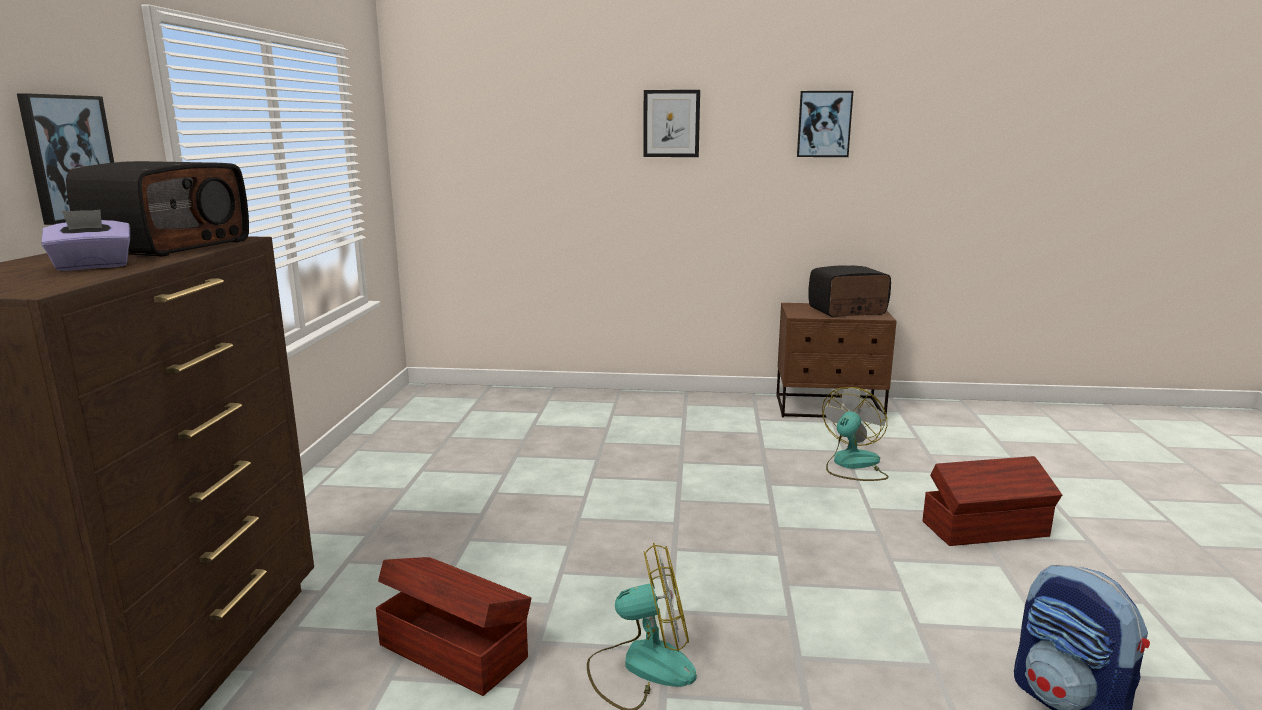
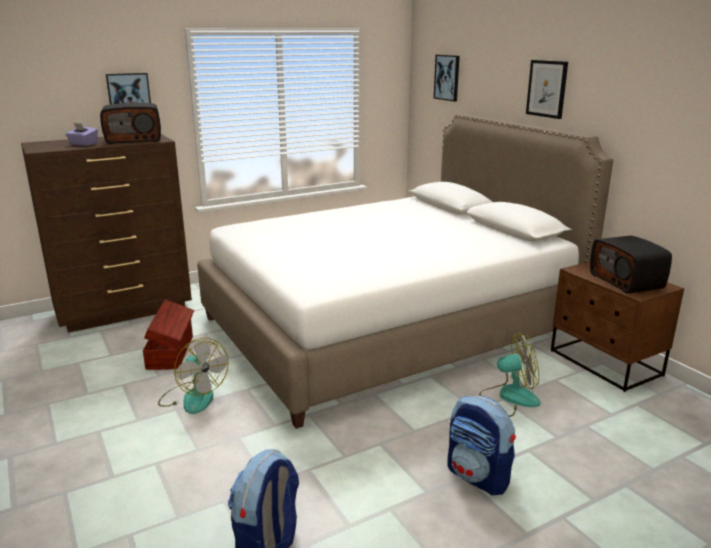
camera: 55 degrees right, 5 degrees up
(622, 465) = (389, 326): none -> white bed
(824, 124) = (658, 100): picture -> picture (447, 77)
(847, 311) = (627, 281): radio -> radio turned 150 degrees counterclockwise
(987, 530) = (478, 477): brown storage box -> backpack

